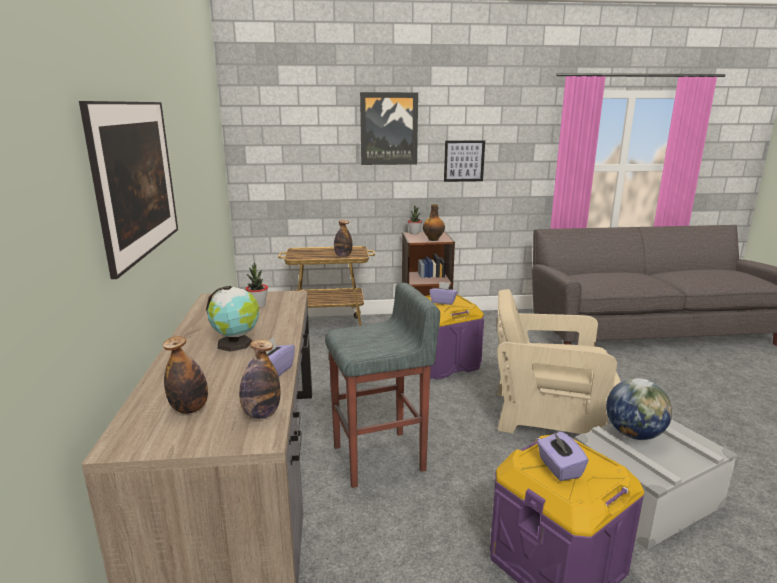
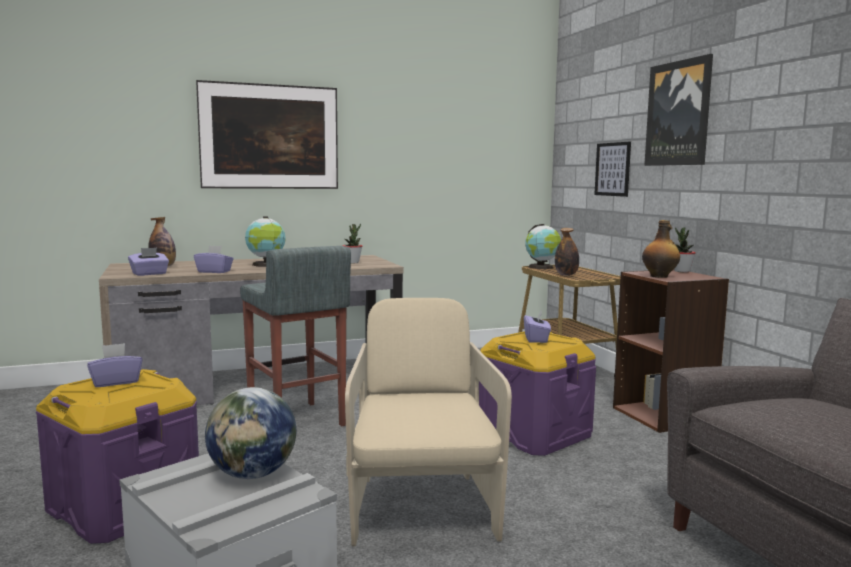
camera: 75 degrees right, 10 degrees down
(261, 414) = (149, 274): bottle -> purple tissue box
(299, 256) = (542, 267): none -> globe
(464, 161) = (769, 159): picture -> picture (612, 169)

